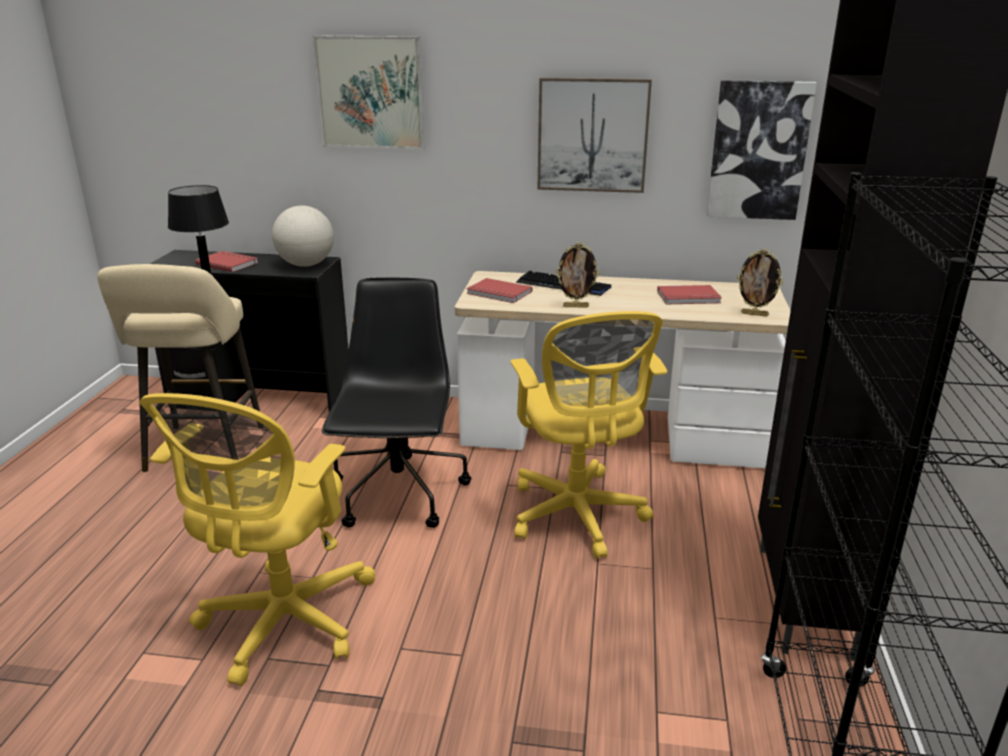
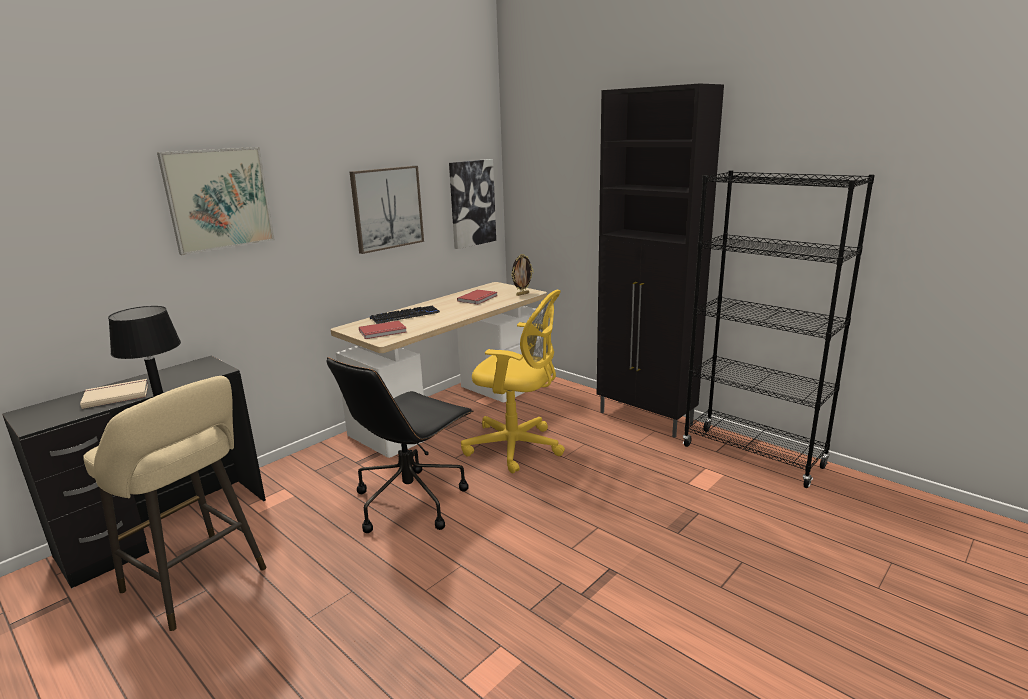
camera: 55 degrees left, 5 degrees down
(228, 263) = (116, 395): red book -> beige book
(282, 625) = (500, 594): yellow office chair -> none
(306, 265) = (200, 368): globe -> none
(399, 495) = (411, 500): black office chair -> black office chair turned 90 degrees counterclockwise
(576, 306) = (442, 321): picture frame -> none

